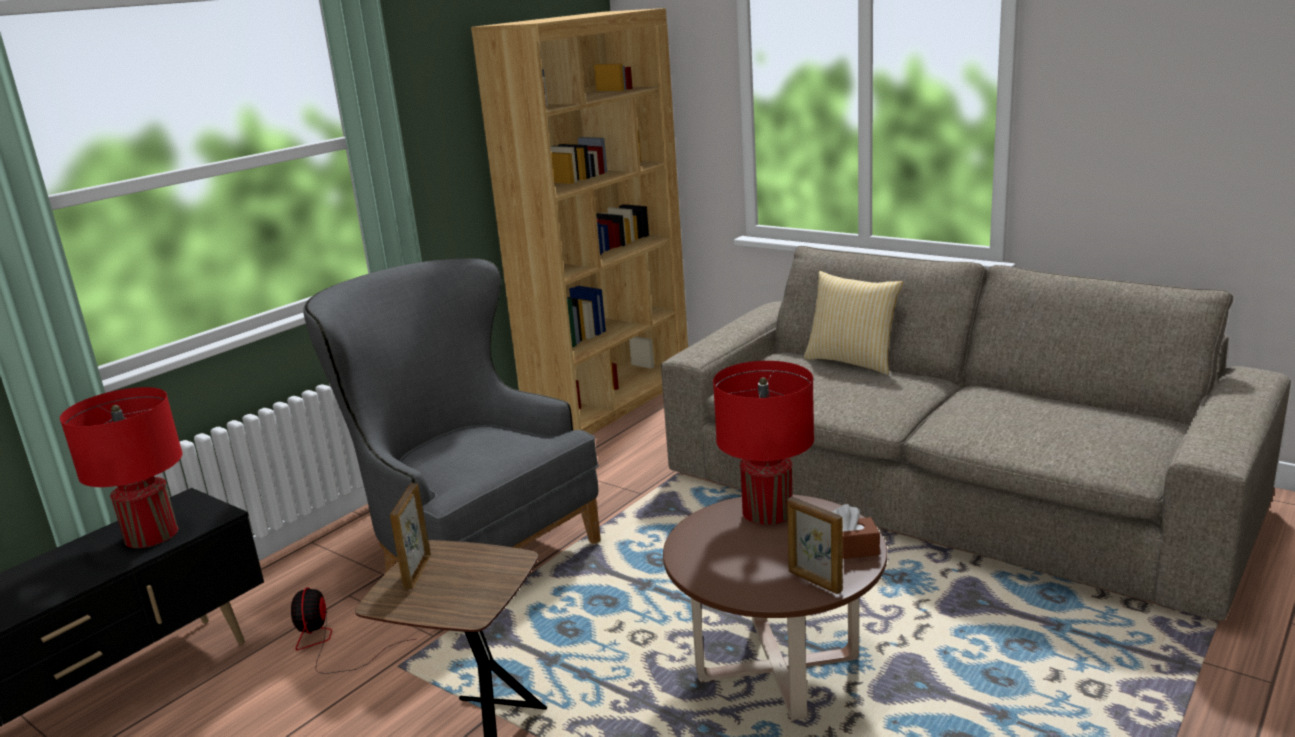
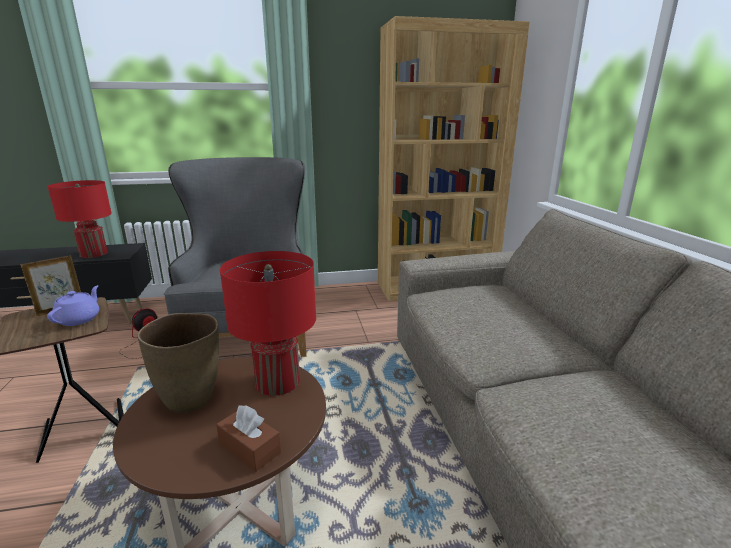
camera: 40 degrees right, 0 degrees up
(476, 563) = (79, 319): none -> purple teapot
(728, 558) = (191, 399): none -> brown vase
(814, 581) = (180, 458): picture frame -> none
(852, 361) = (536, 309): pillow -> none

